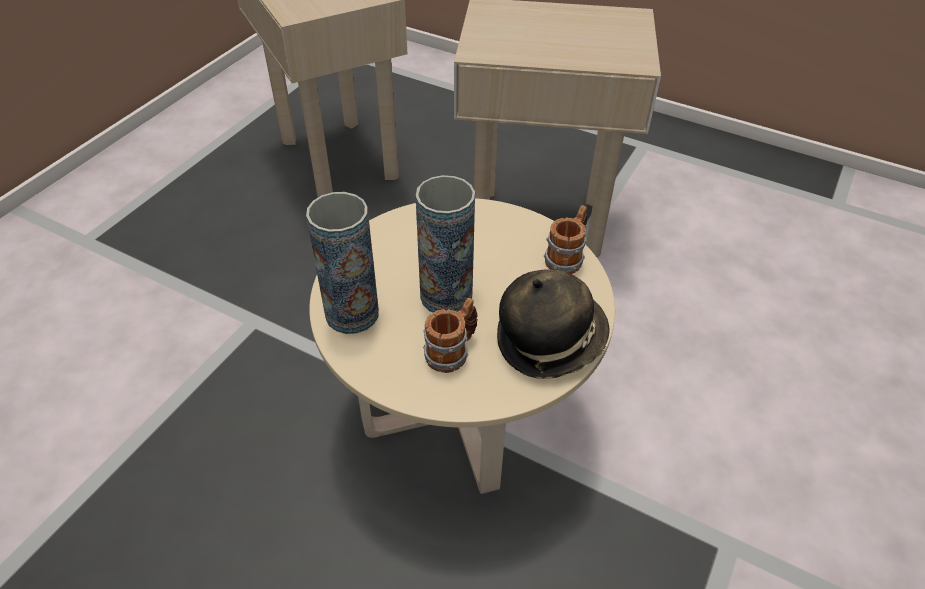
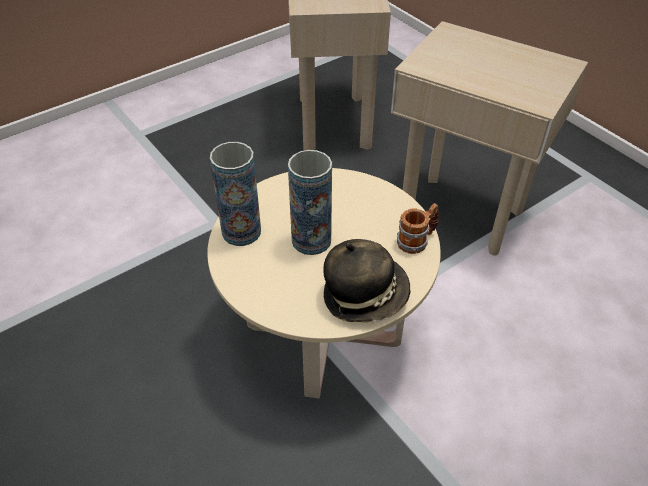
camera: 25 degrees right, 0 degrees up
(452, 351) = (292, 279): mug -> none

